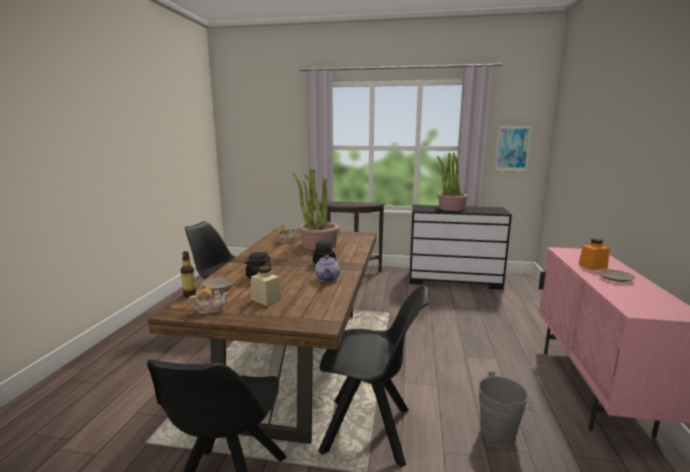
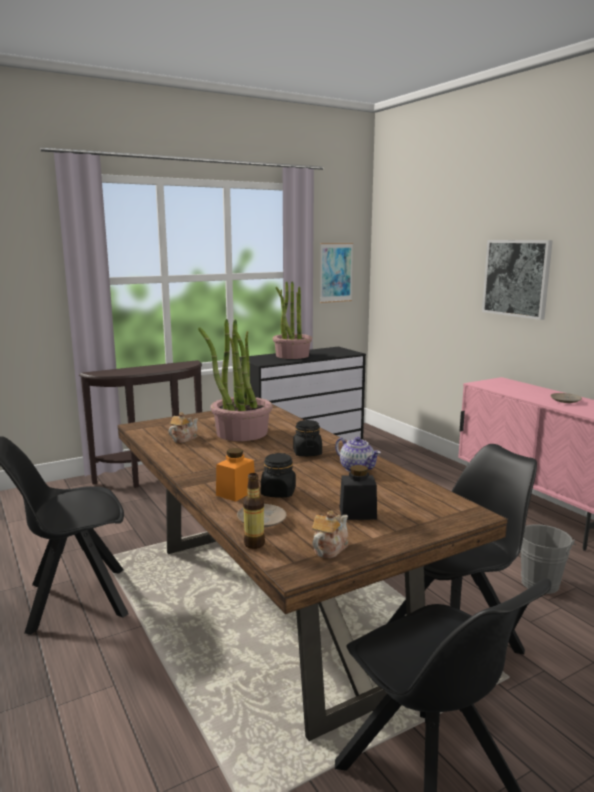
camera: 40 degrees left, 0 degrees up
(266, 299) = (357, 513): beige jar -> black jar
(592, 266) = (530, 394): orange jar -> orange jar (236, 493)
(626, 154) = (516, 278): none -> picture

